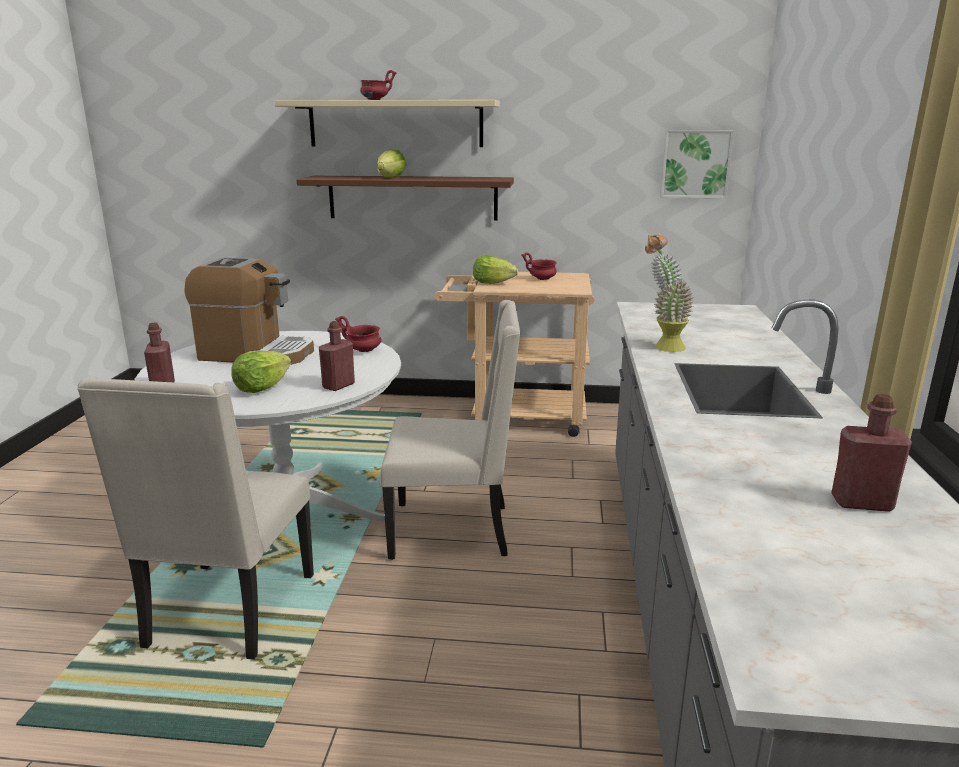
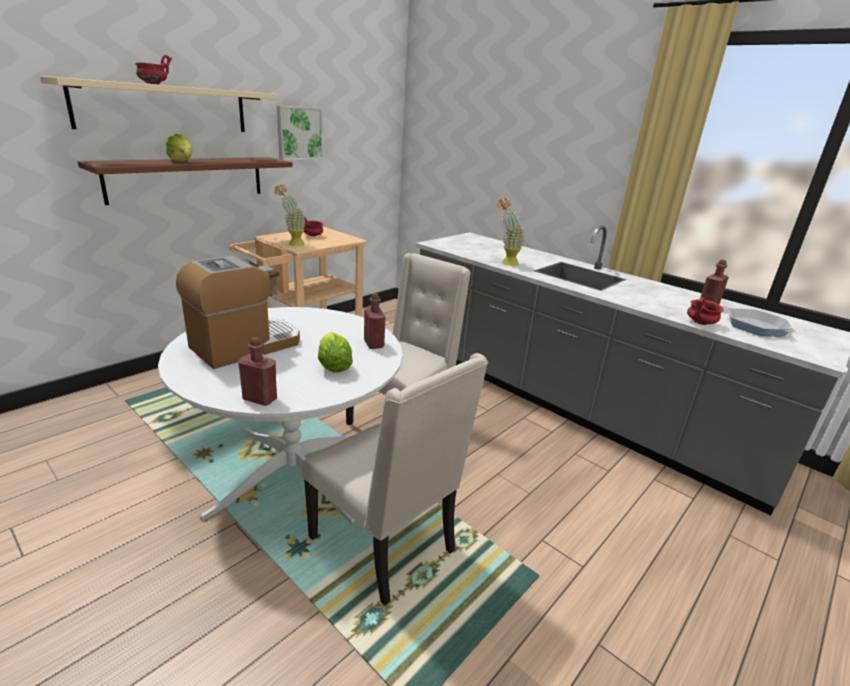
camera: 55 degrees left, 5 degrees up
(363, 350) = (314, 316): red bowl -> red bowl (701, 323)
(492, 283) = (292, 244): lettuce -> potted plant
(695, 164) = (375, 144): picture -> picture (299, 133)
(837, 567) = (755, 327): none -> frying pan

